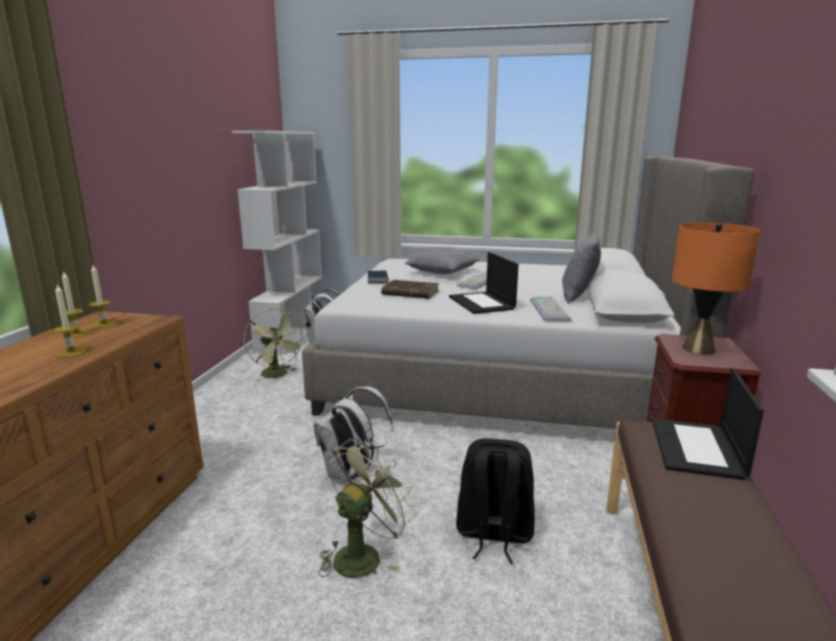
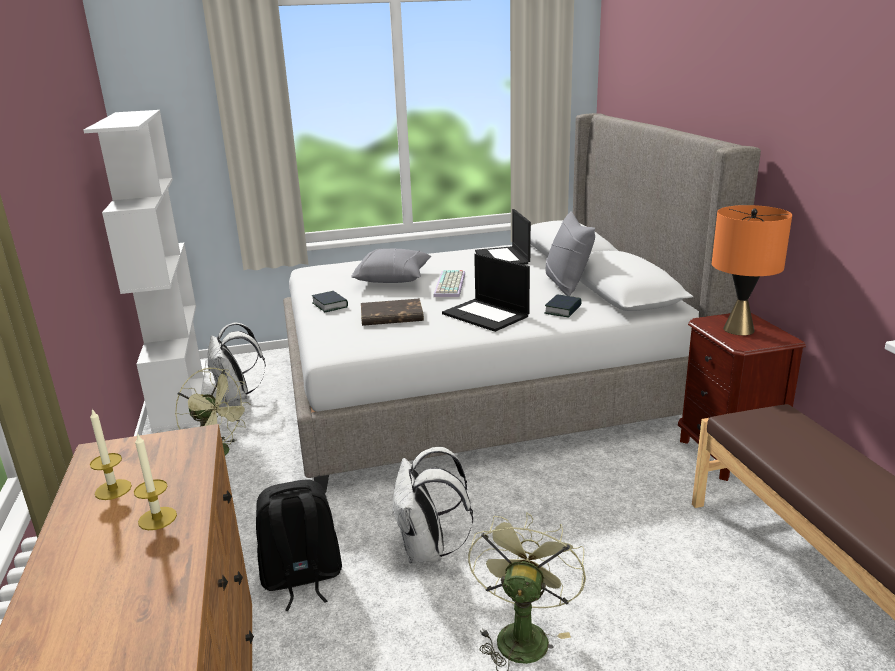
camera: 25 degrees left, 5 degrees up
(103, 324) = (127, 464): candle -> none
(493, 534) = (621, 565): black backpack -> black backpack (301, 578)
(550, 310) = (563, 310): keyboard -> book
(698, 449) = (793, 429): laptop -> laptop (503, 258)

